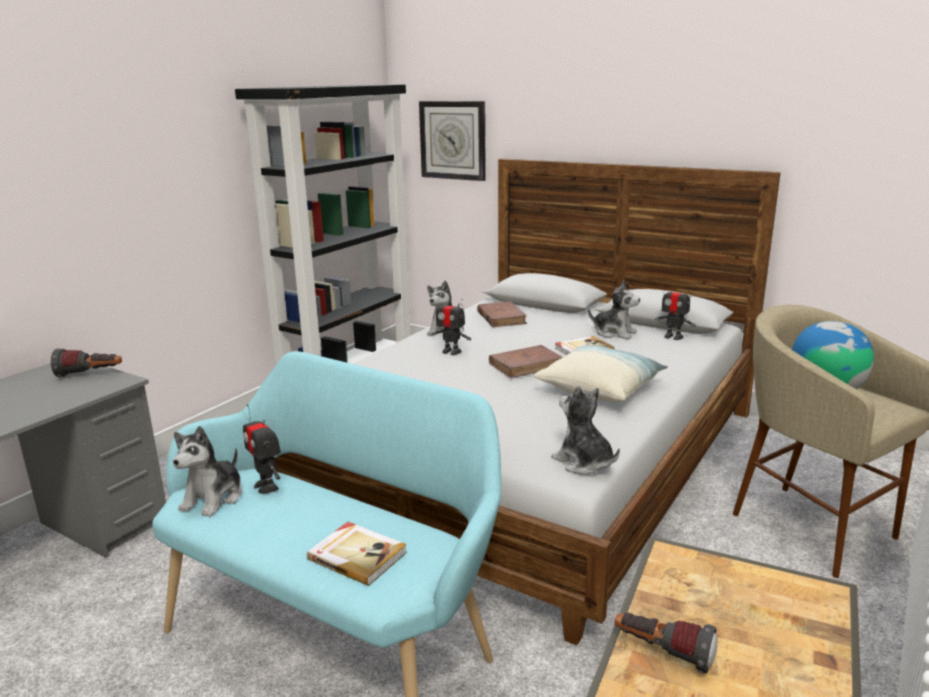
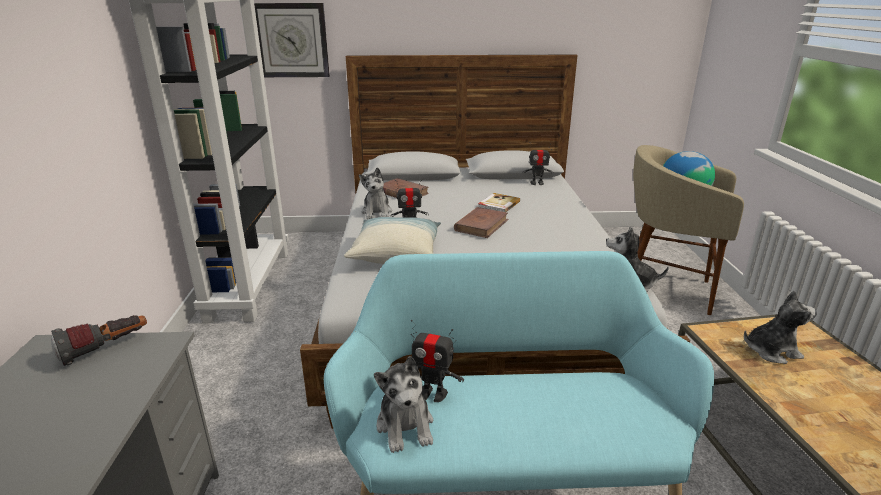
camera: 35 degrees left, 5 degrees up
(357, 555) = (598, 418): book -> none
(600, 388) = (554, 230): pillow -> pillow (396, 253)
(614, 333) = (497, 188): plush toy -> plush toy (771, 351)
(662, 653) = (793, 395): flashlight -> none

